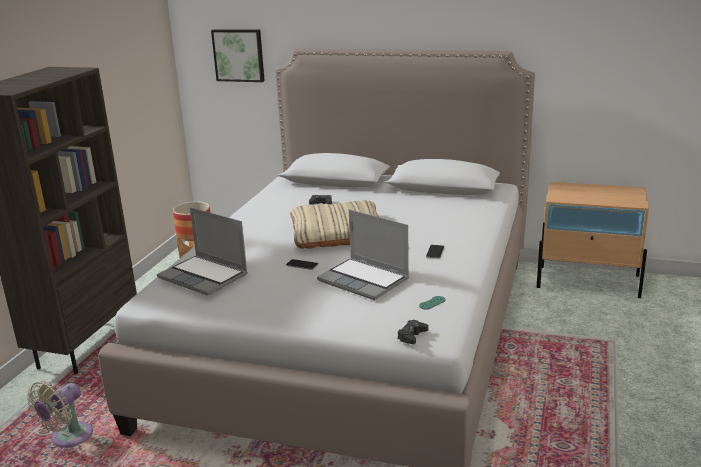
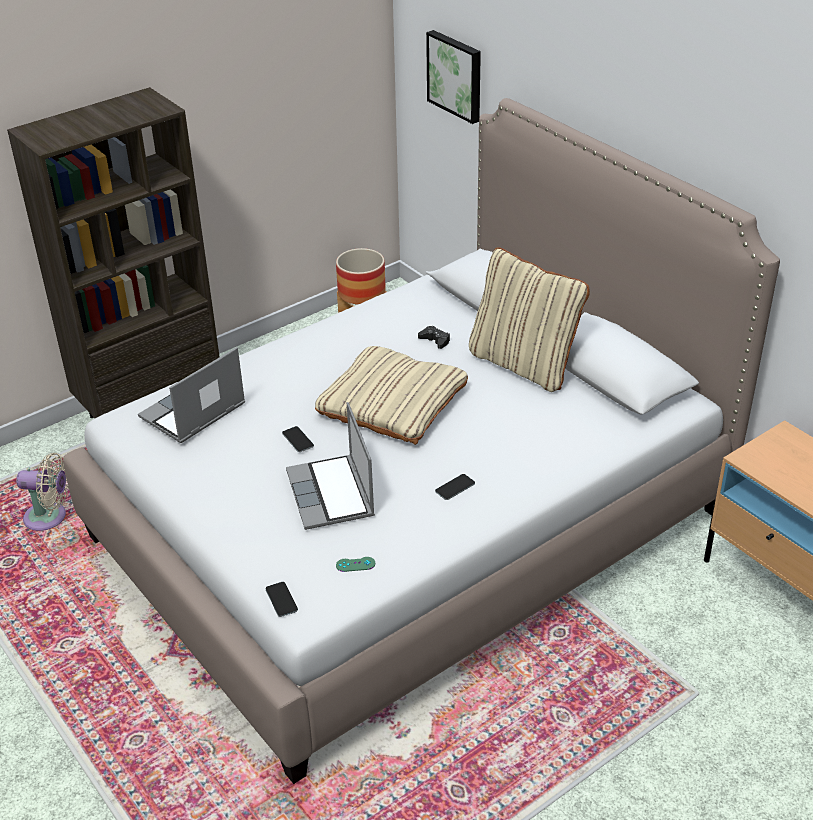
camera: 35 degrees right, 15 degrees up
(68, 438) = (50, 517): beige fan -> beige fan turned 150 degrees counterclockwise
(204, 276) = (192, 413): laptop -> laptop turned 60 degrees clockwise
(389, 197) = (524, 364): none -> beige pillow
(412, 336) = (281, 599): black game controller -> phone

